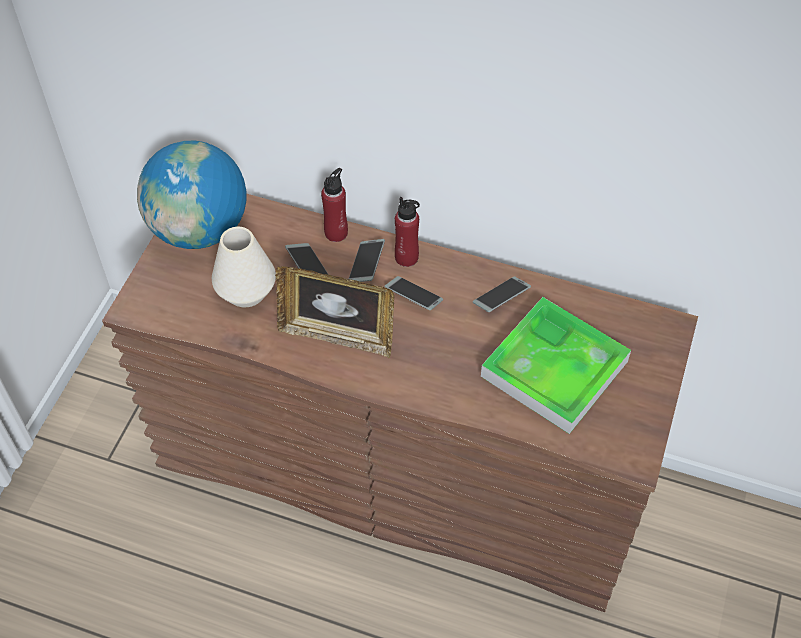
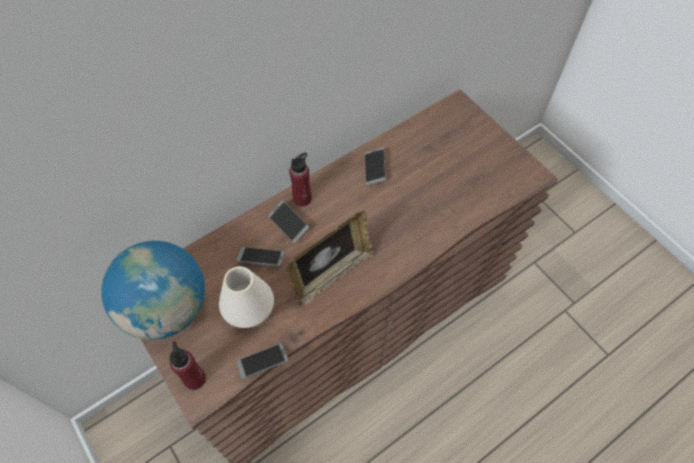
camera: 55 degrees left, 5 degrees up
(336, 232) = (247, 225): red bottle -> red bottle (195, 379)
(413, 296) = (336, 213): phone -> phone (263, 362)
(554, 369) = (446, 175): tray -> none

